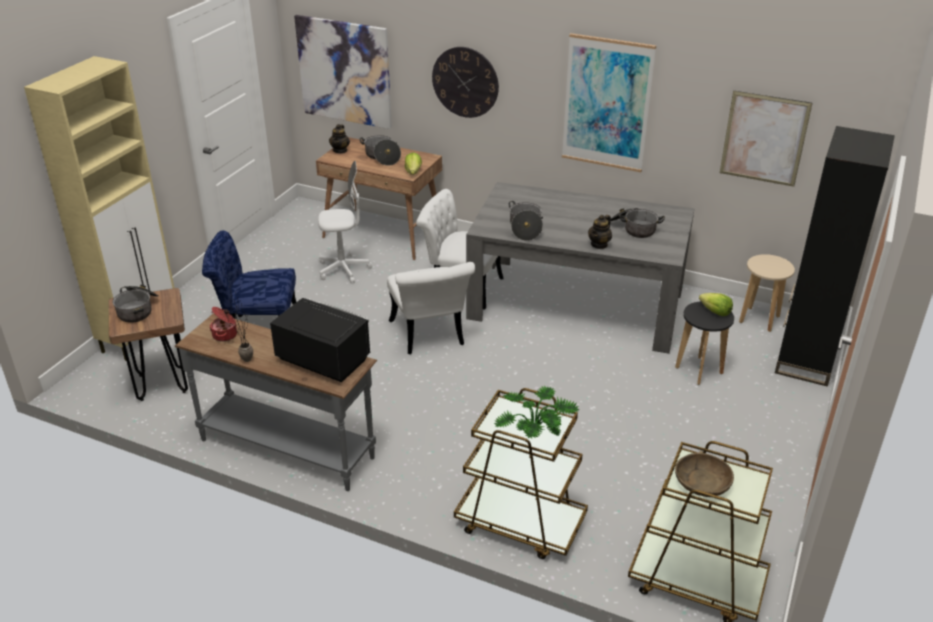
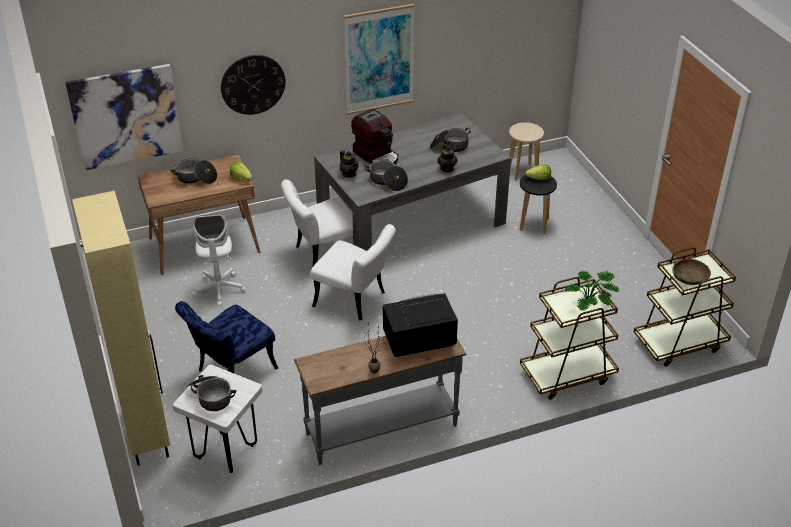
camera: 45 degrees left, 5 degrees up
(162, 384) = (226, 452): brown stool -> white stool
(225, 335) = (331, 366): cooking pot -> none
(340, 150) = (153, 189): teapot -> teapot (349, 174)
(343, 269) = (219, 289): white office chair -> white office chair turned 135 degrees clockwise
(550, 205) = (376, 156): none -> coffee machine
(764, 138) = (497, 44): picture -> none
(805, 359) = (575, 184): black bookcase -> none

